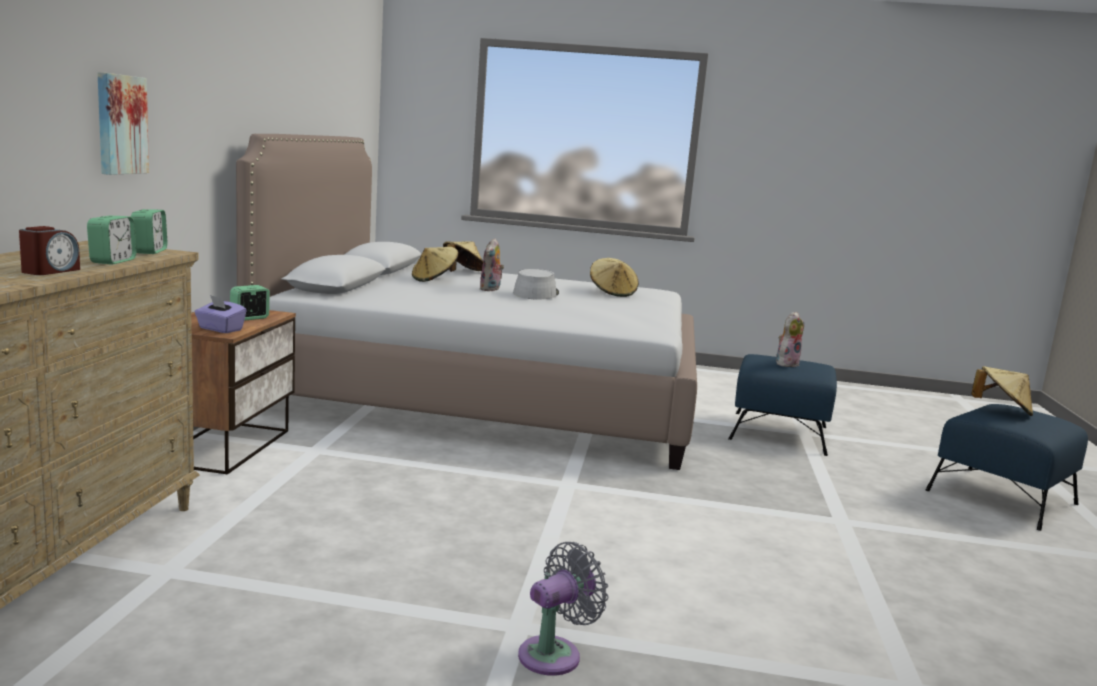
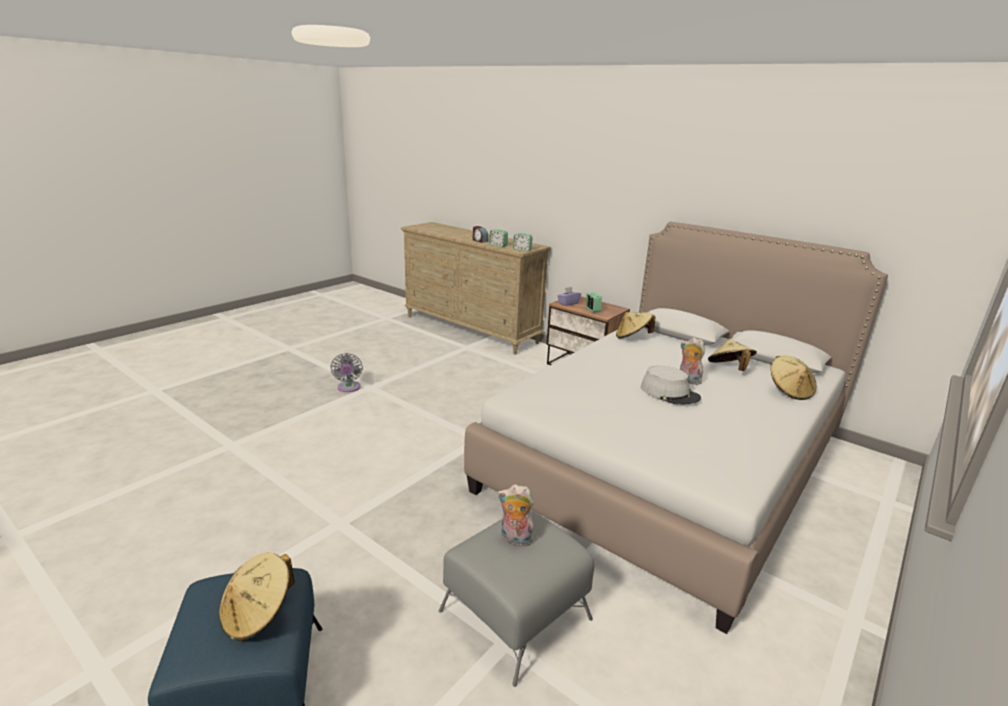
camera: 120 degrees right, 10 degrees up
(120, 124) = (579, 204): picture -> none
(612, 293) = (695, 440): beige hat -> beige hat (632, 337)
(779, 433) = (514, 615): blue ottoman -> grey ottoman
(786, 364) = (515, 539): plush toy -> plush toy turned 120 degrees clockwise

